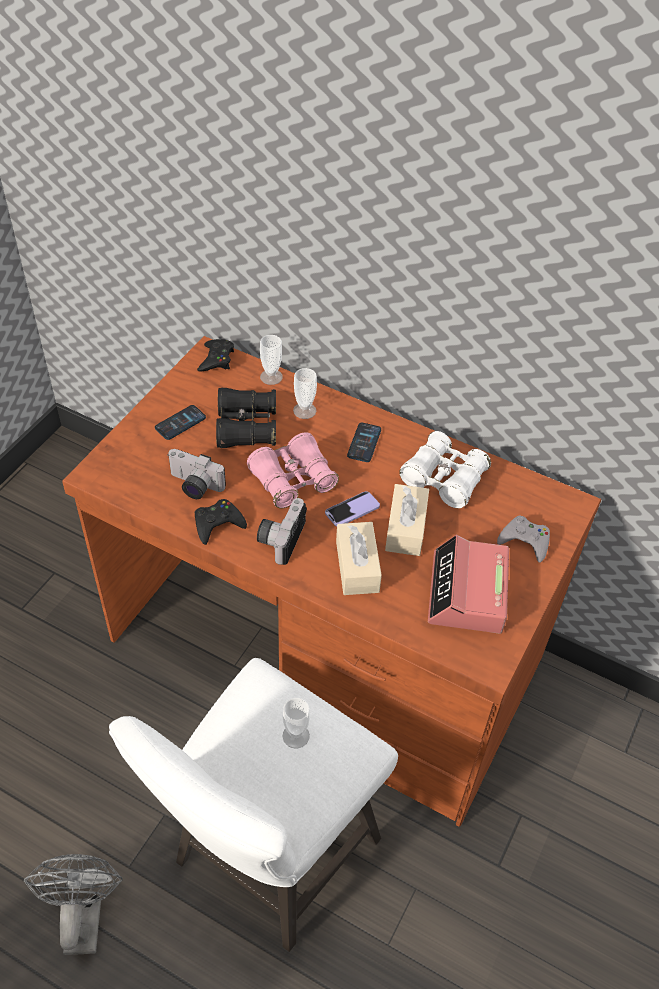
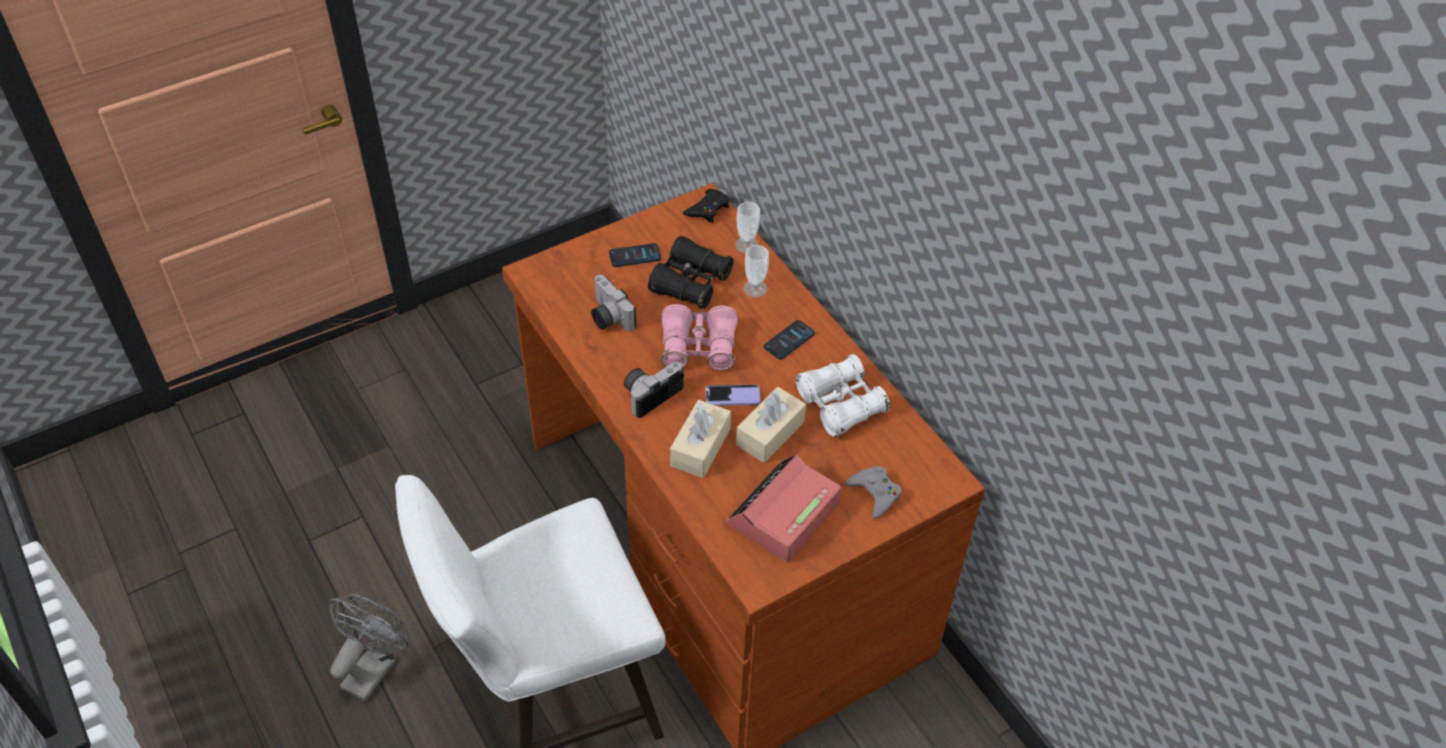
camera: 30 degrees right, 0 degrees up
(218, 524) = (605, 358): black game controller -> none
(296, 736) = (577, 576): cup -> none

